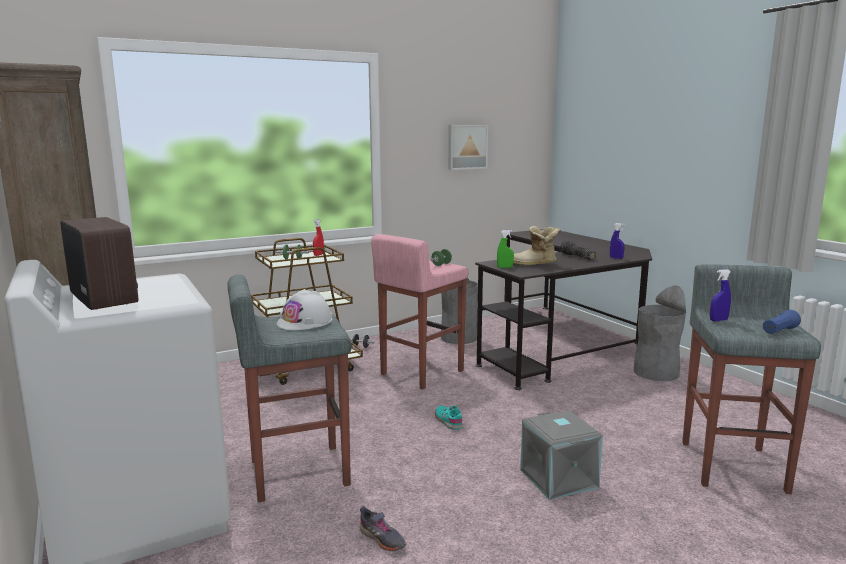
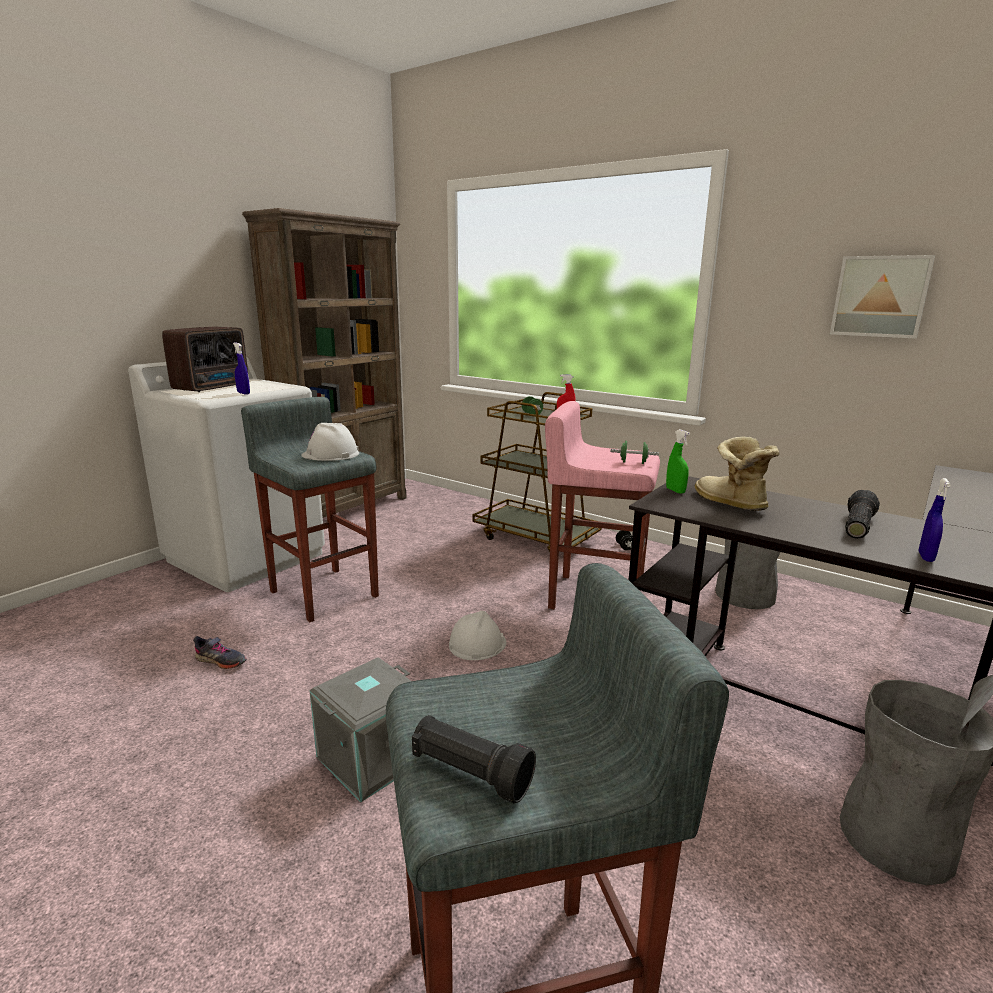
camera: 65 degrees right, 5 degrees up
(382, 539) = (221, 661): grey shoe -> grey shoe turned 90 degrees counterclockwise
(448, 421) = (477, 644): turquoise shoe -> white hard hat
(718, 320) = (509, 684): blue spray bottle -> blue spray bottle (243, 393)
(779, 331) = (470, 773): blue flashlight -> black flashlight

